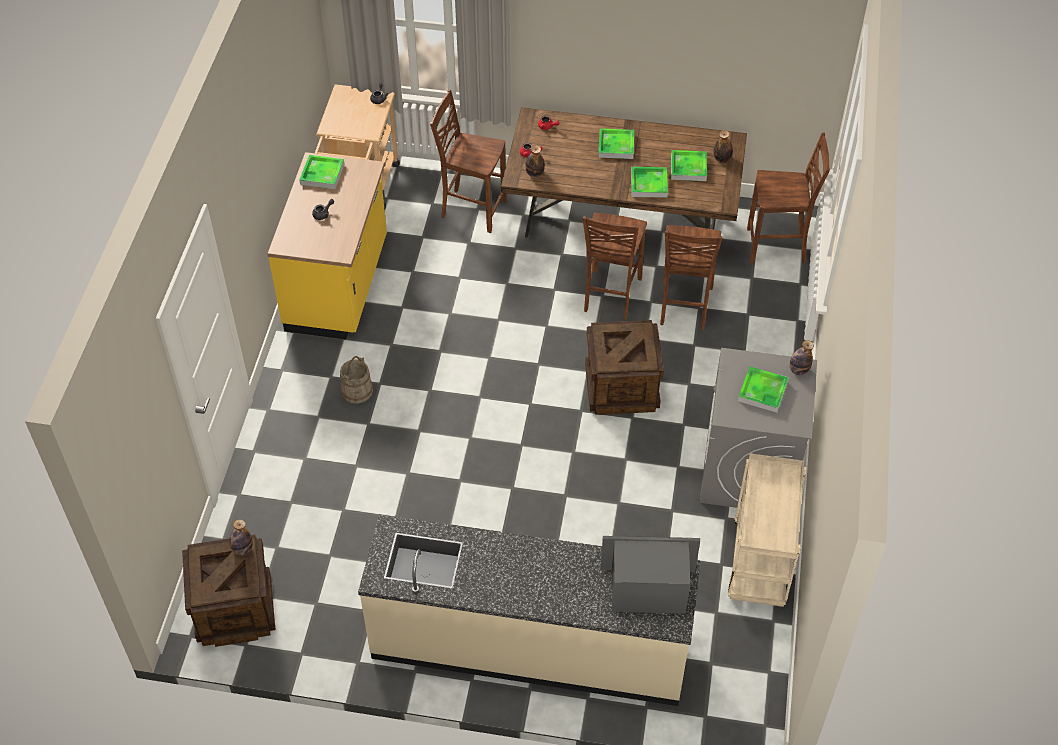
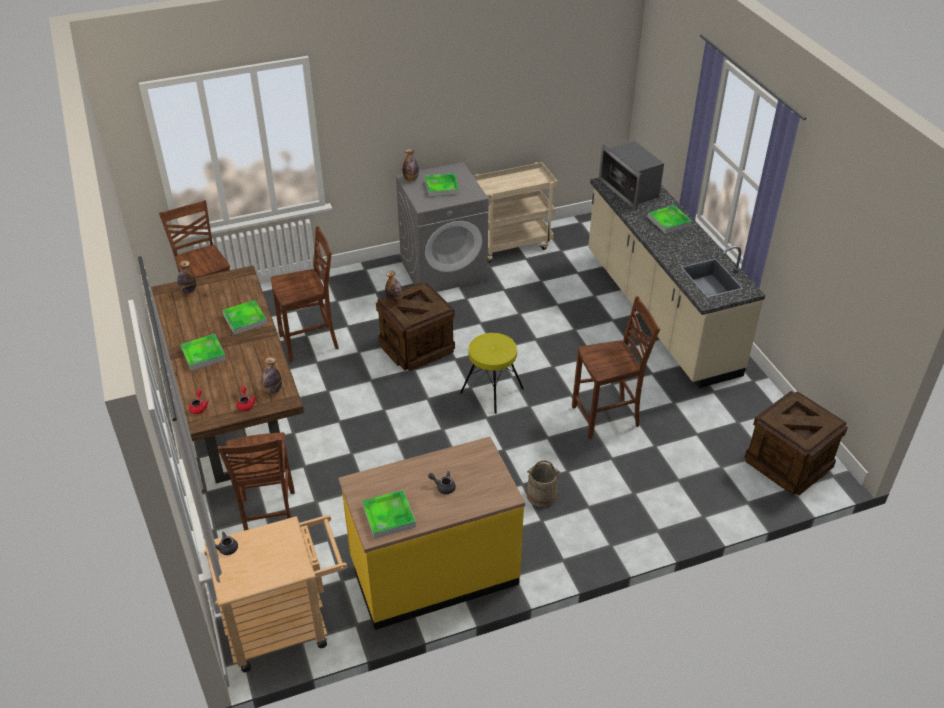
camera: 120 degrees left, 10 degrees down
(242, 549) = (775, 419): bottle -> bottle (394, 300)
(512, 418) = (492, 391): none -> yellow stool
(610, 295) = (324, 386): brown chair -> brown chair (607, 417)
(688, 168) = (210, 305): tray -> tray (669, 221)

